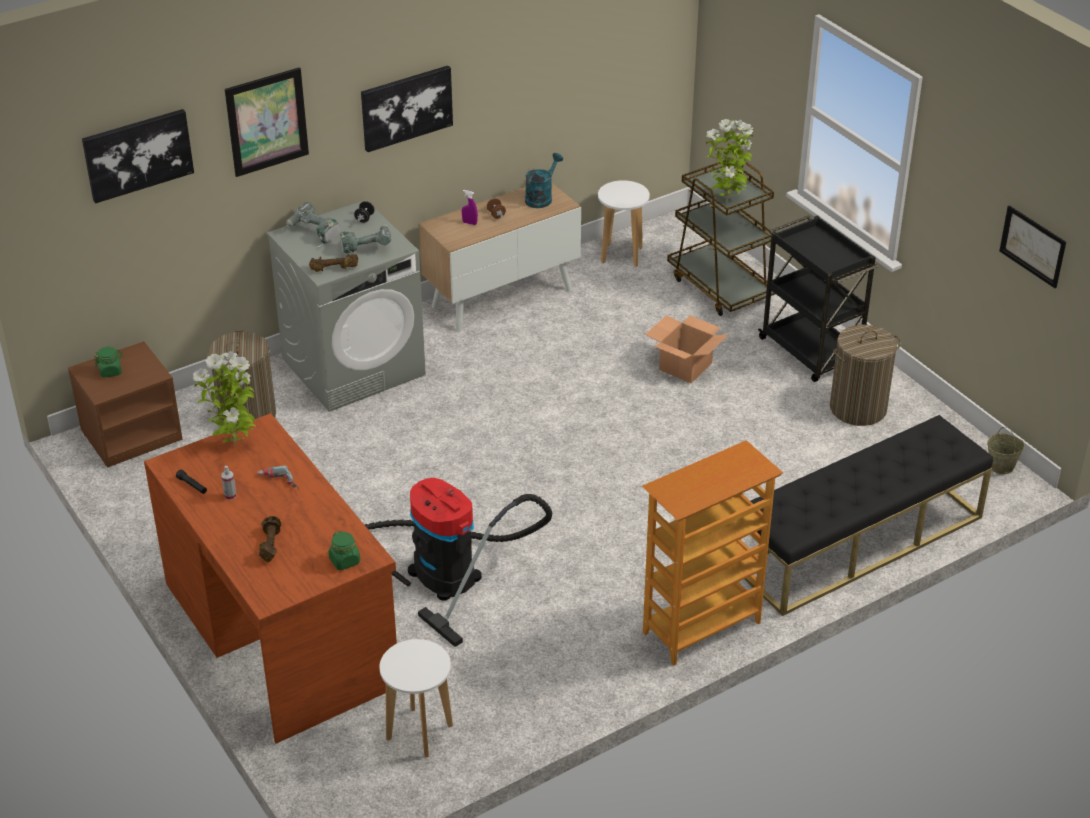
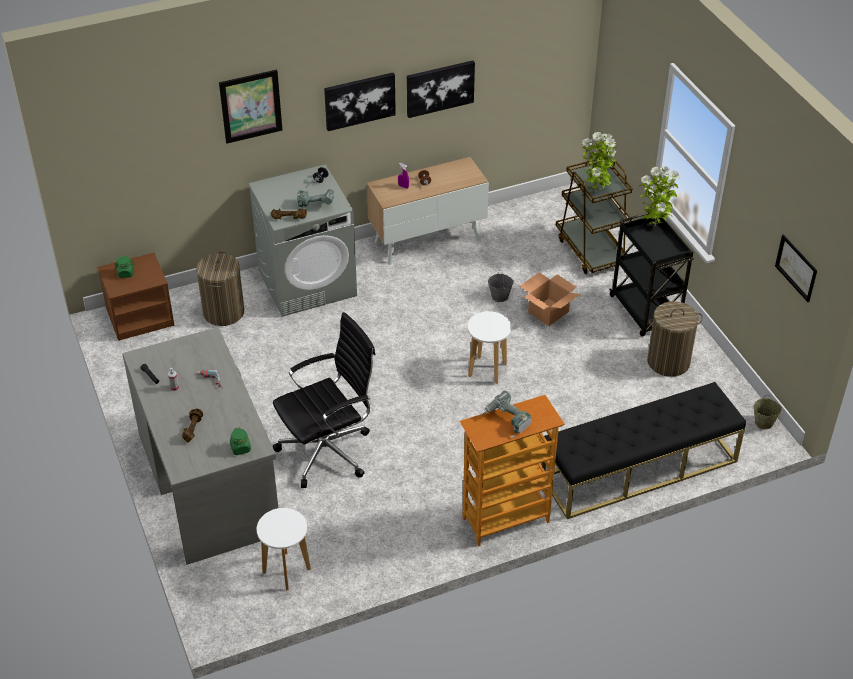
camera: 10 degrees right, 5 degrees up
(138, 154) = (152, 124): picture -> picture (439, 88)
(235, 445) = (187, 348): potted plant -> potted plant (654, 226)
(281, 632) = (209, 482): brown desk -> grey desk
(312, 234) = (280, 188): power drill -> power drill (507, 421)
(437, 572) = (328, 451): vacuum cleaner -> black office chair
(541, 197) = (461, 171): turquoise watering can -> none
(617, 355) = (500, 296): none -> grey bucket
(621, 255) = (524, 215): white stool -> white stool (487, 370)

